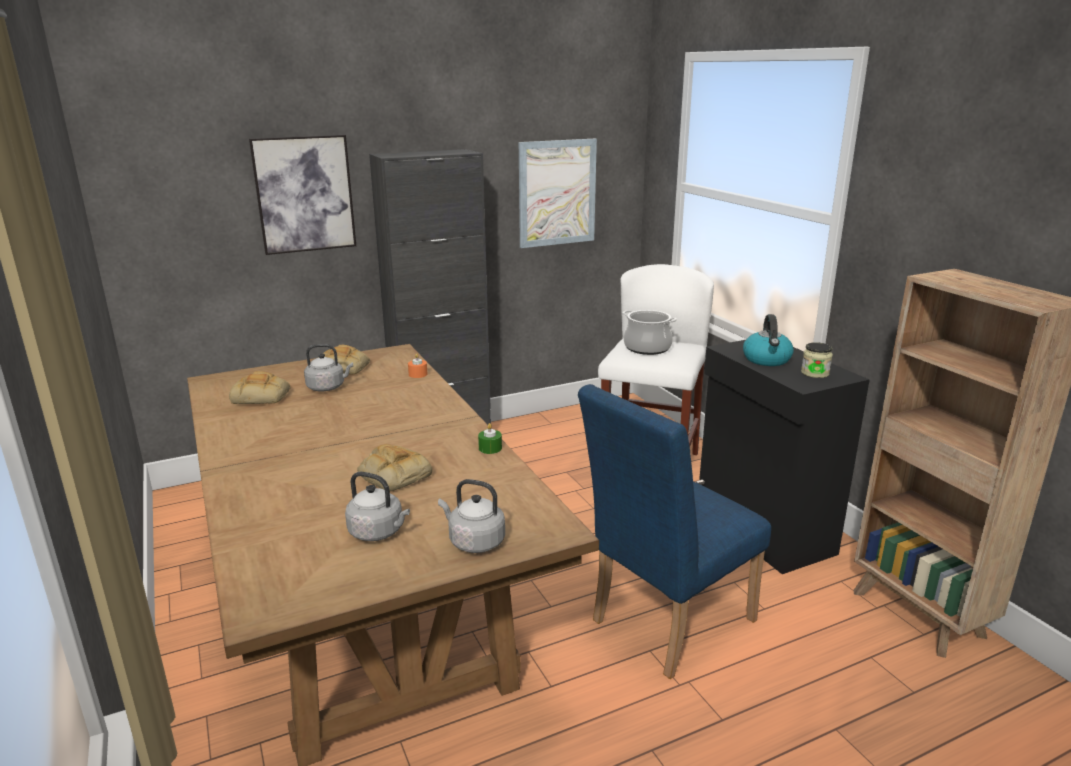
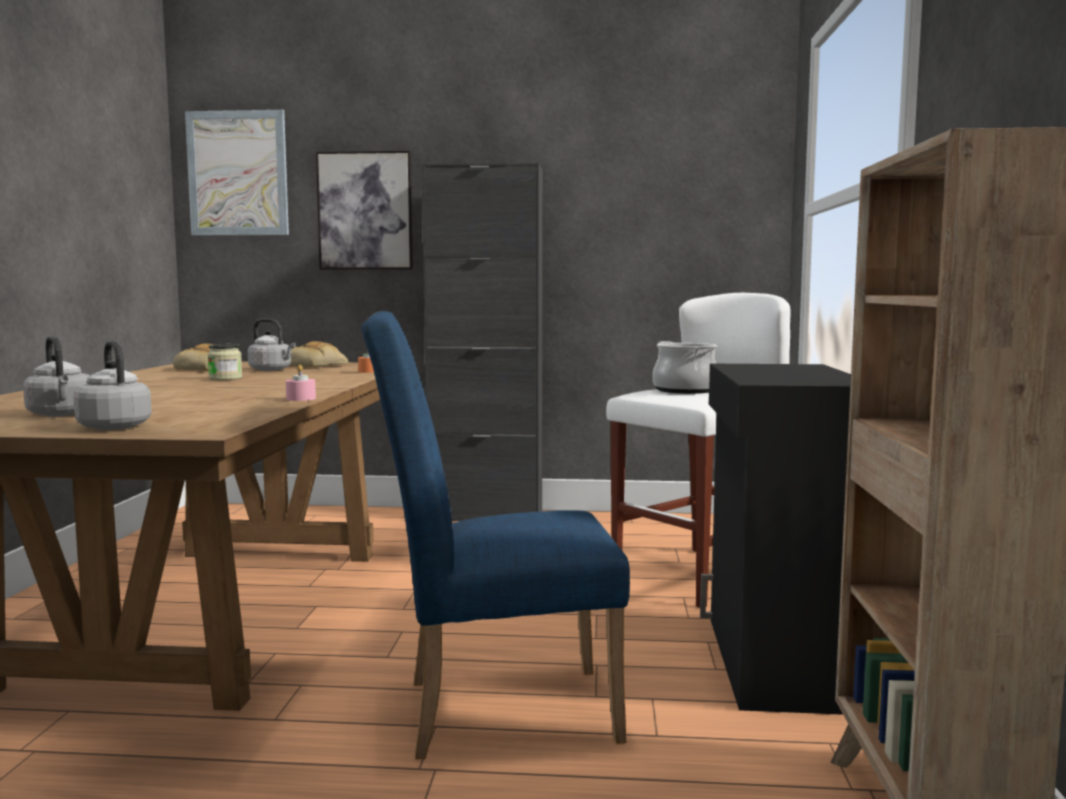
camera: 30 degrees right, 15 degrees down
(393, 475) = (173, 399): bread -> none
(490, 448) = (301, 399): green candle -> pink candle
(557, 193) = (661, 228): picture -> picture (238, 173)
(767, 360) = (766, 371): kettle -> none
(815, 373) = (808, 379): jar -> jar (225, 378)

